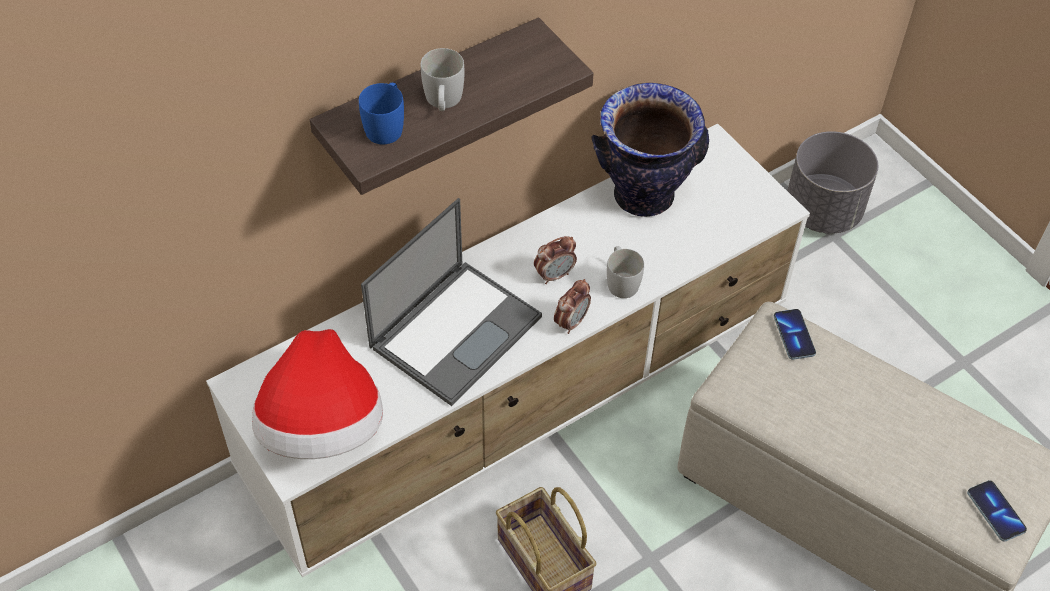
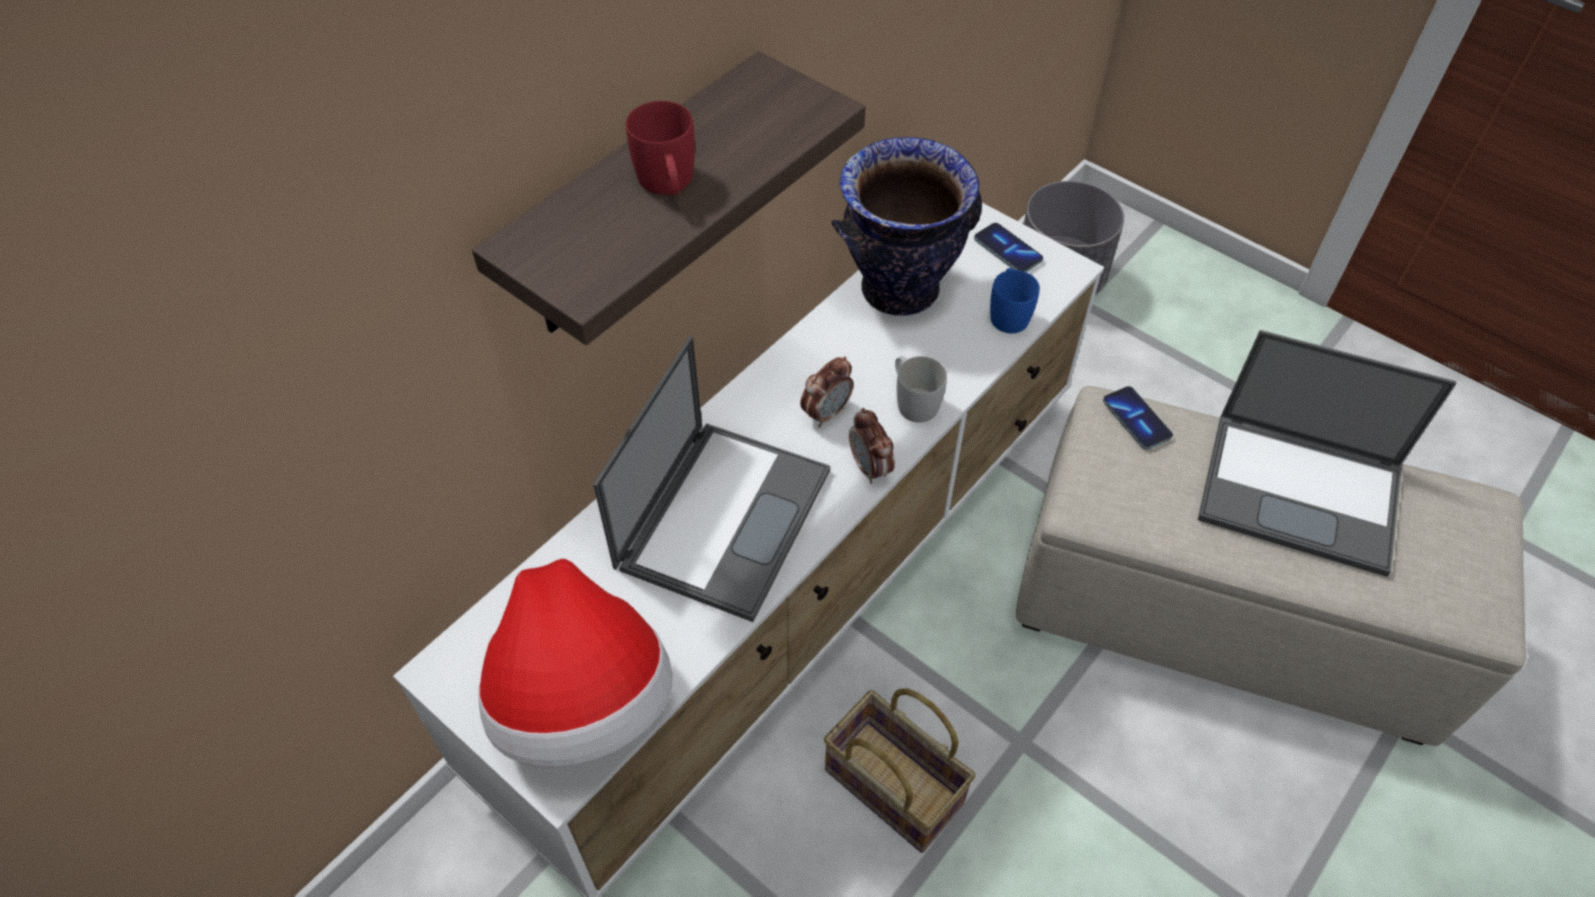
camera: 15 degrees left, 0 degrees up
(386, 125) = (595, 235): blue mug -> blue mug (1008, 313)
(443, 102) = (668, 186): white mug -> red mug
(571, 322) = (870, 468): alarm clock -> alarm clock turned 135 degrees clockwise
(898, 419) = (1302, 492): none -> laptop
(995, 512) = (1467, 578): phone -> phone (1007, 250)

